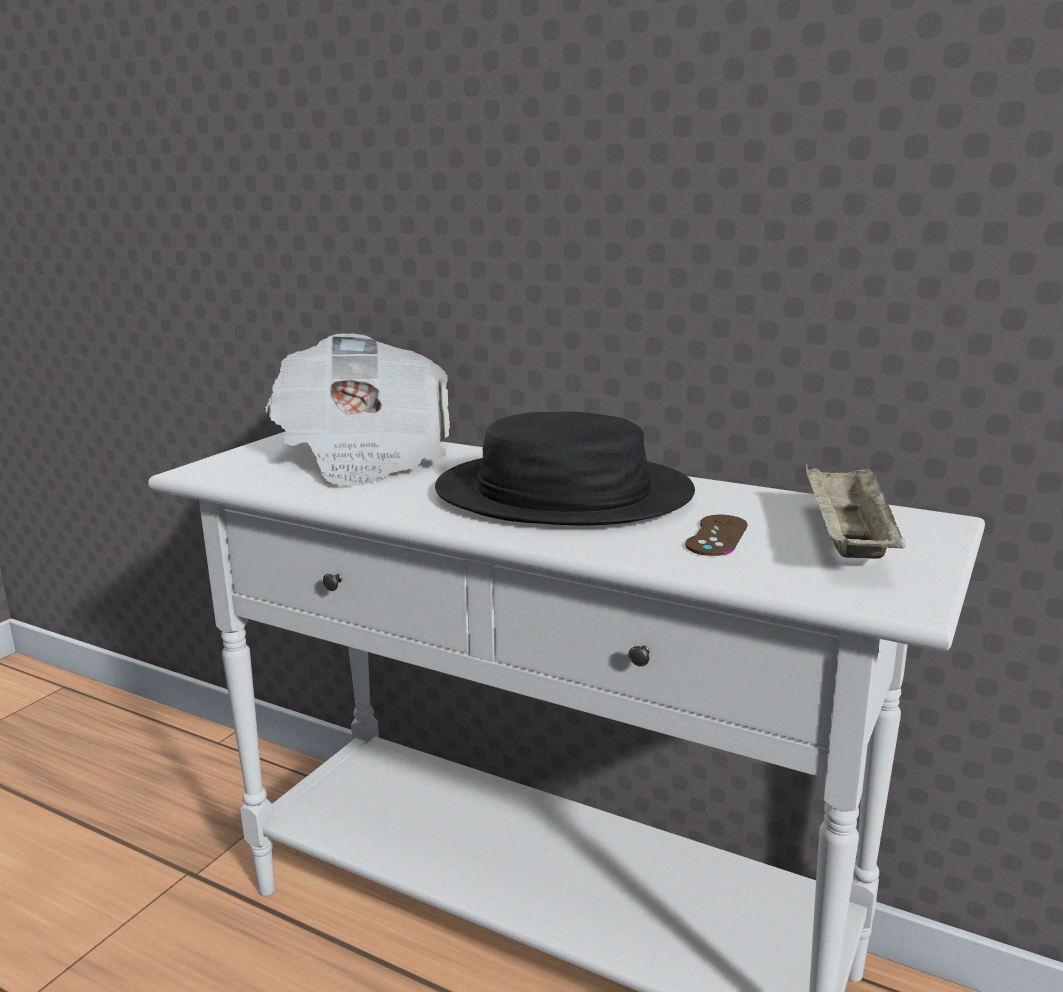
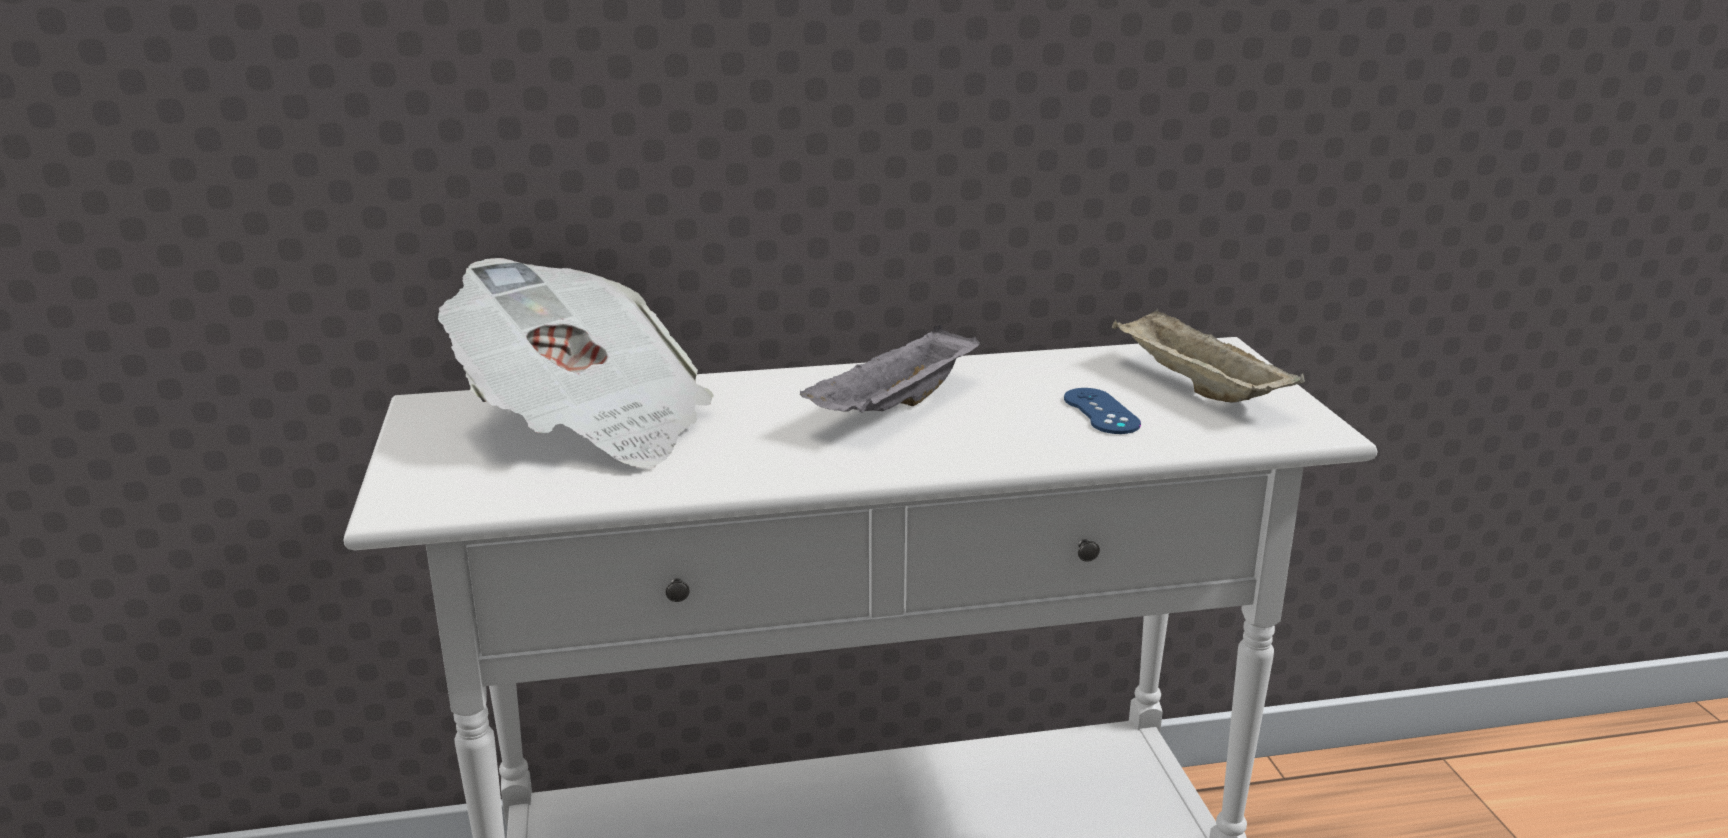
camera: 40 degrees left, 5 degrees up
(563, 494) = (895, 408): black hat -> grey tray
(716, 536) = (1101, 412): brown game controller -> blue game controller

